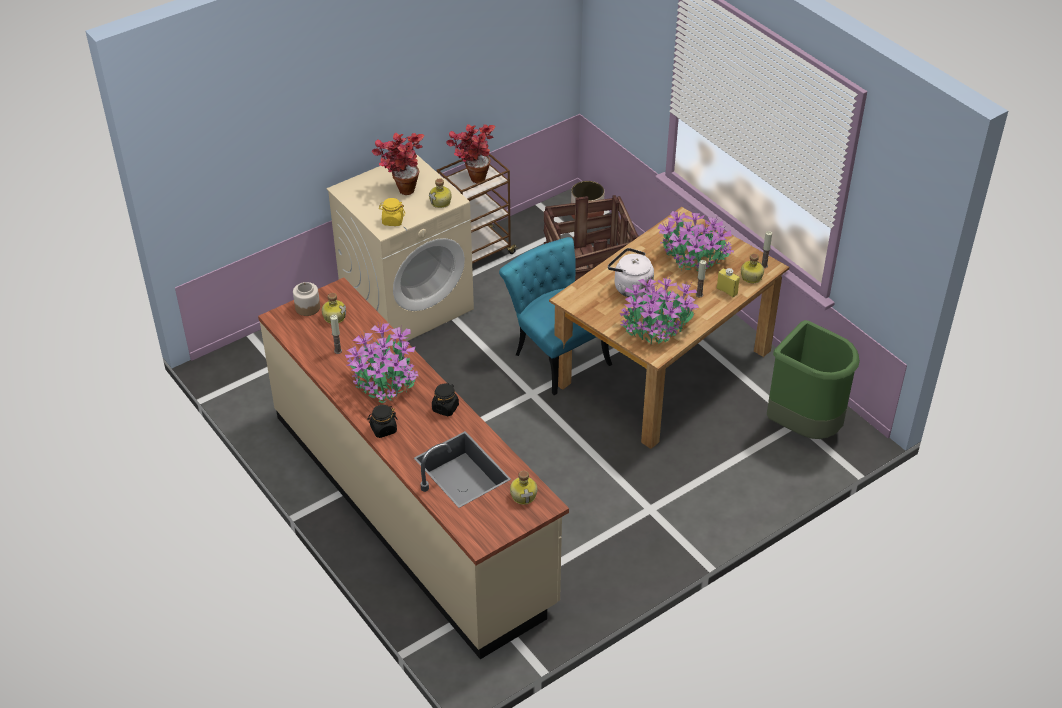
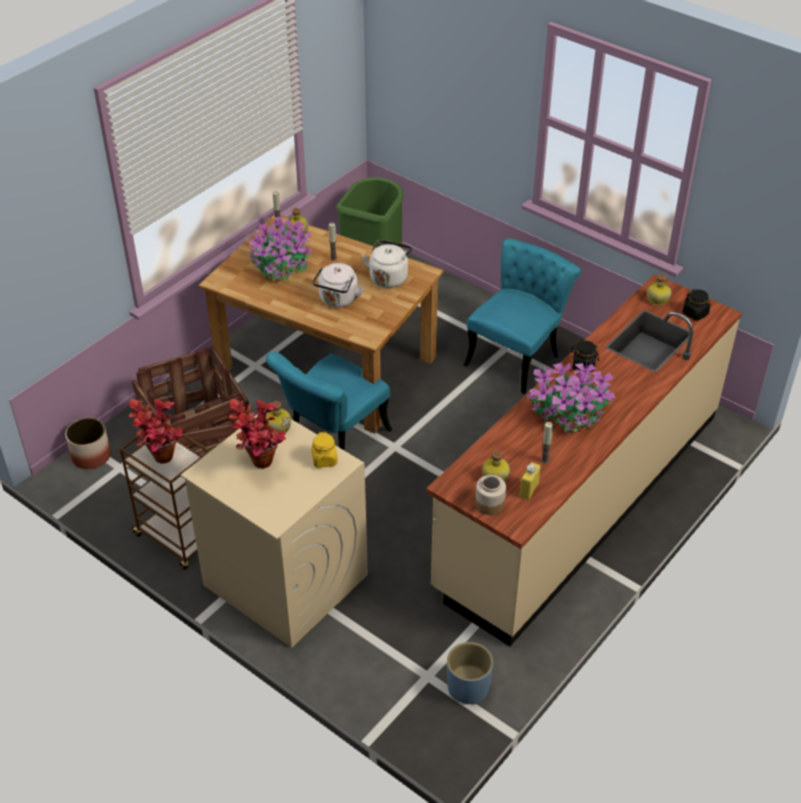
camera: 105 degrees left, 0 degrees up
(253, 384) = (467, 688): none -> blue planter
(383, 429) = (633, 399): black jar -> black jar (695, 313)
(634, 515) = (517, 355): none -> turquoise chair
(656, 327) = (389, 277): potted plant -> white kettle
(727, 291) = (322, 243): yellow bottle -> yellow bottle (529, 490)

